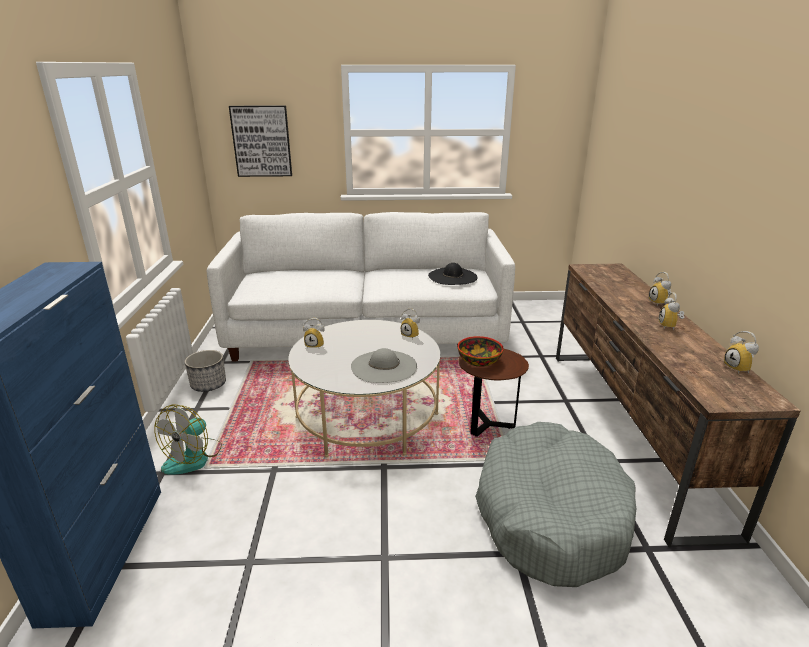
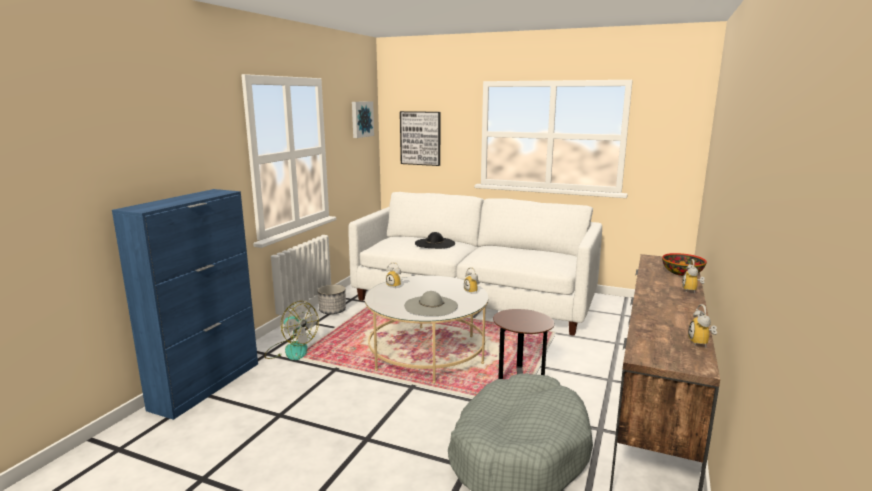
camera: 25 degrees right, 10 degrees down
(181, 119) = (361, 119): none -> picture
(193, 457) = (291, 350): fan -> fan turned 105 degrees counterclockwise
(452, 276) = (542, 256): black hat -> black hat (435, 243)
(478, 361) = (511, 317): bowl -> bowl (681, 273)
(670, 326) = (675, 306): alarm clock -> none

